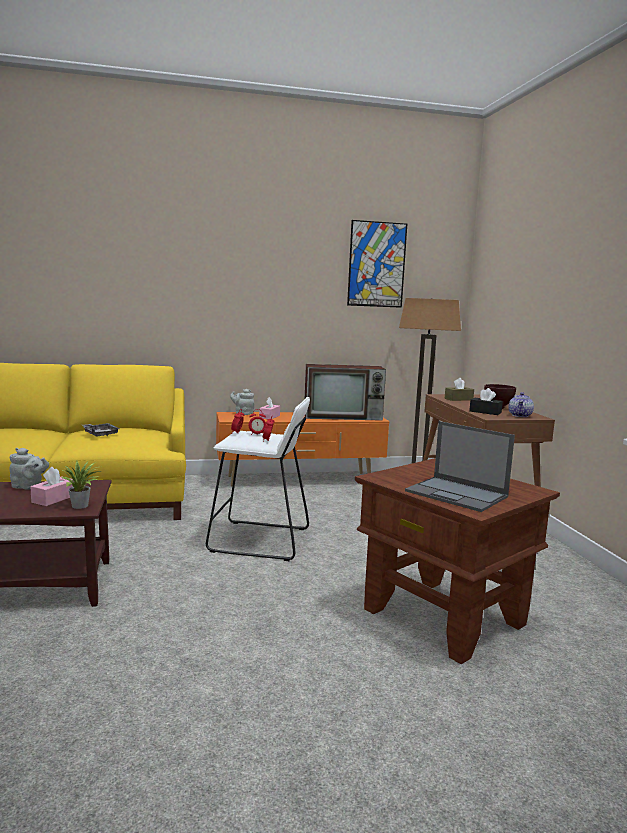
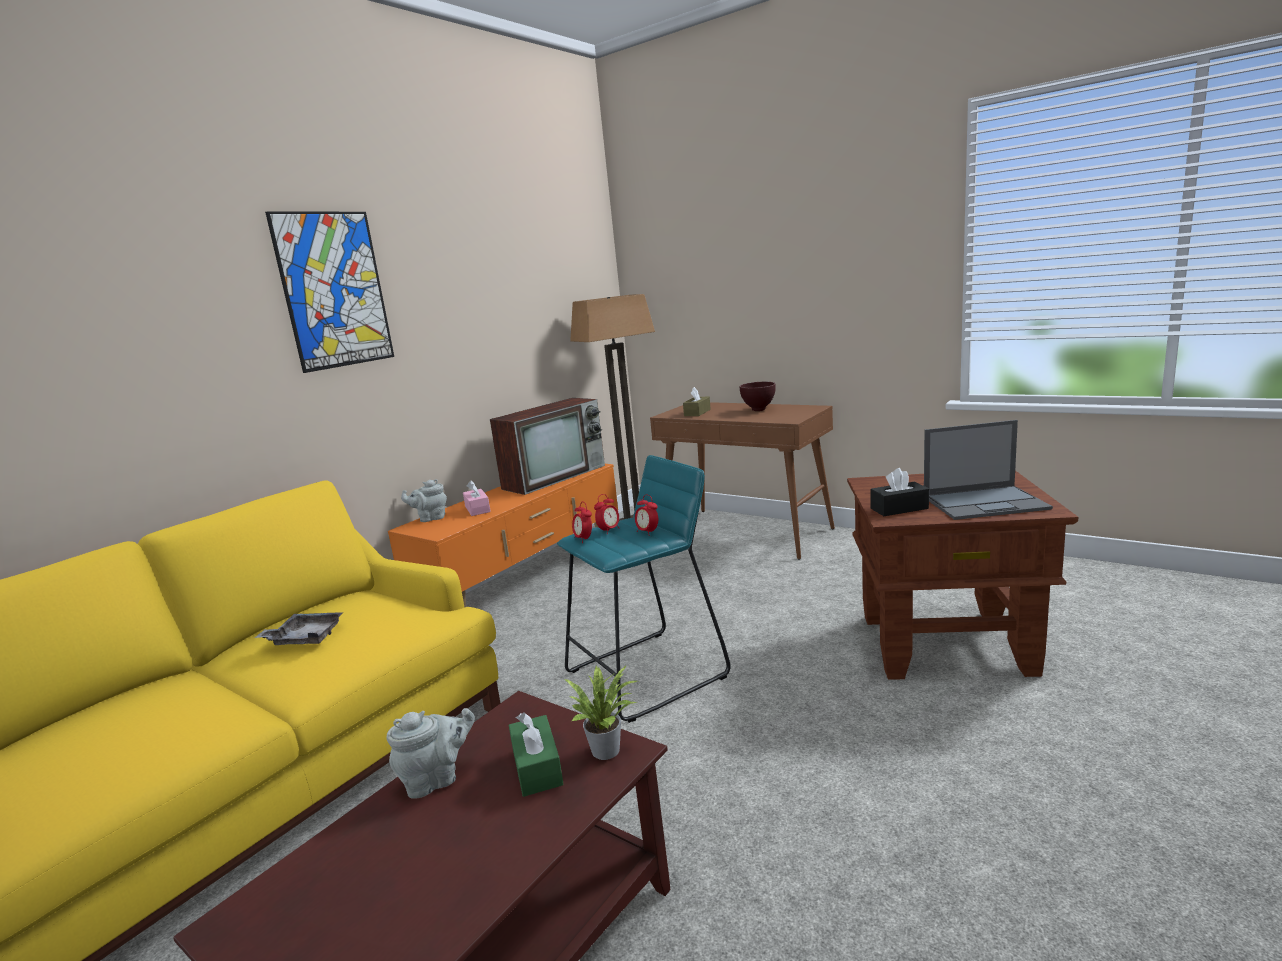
camera: 40 degrees left, 5 degrees up
(54, 499) = (537, 767): pink tissue box -> green tissue box
(259, 540) = (647, 674): white stool -> turquoise stool
(376, 264) = (530, 261): picture -> picture (334, 290)
(485, 412) = (767, 417): black tissue box -> black tissue box (899, 508)
(520, 415) = (800, 410): teapot -> none

